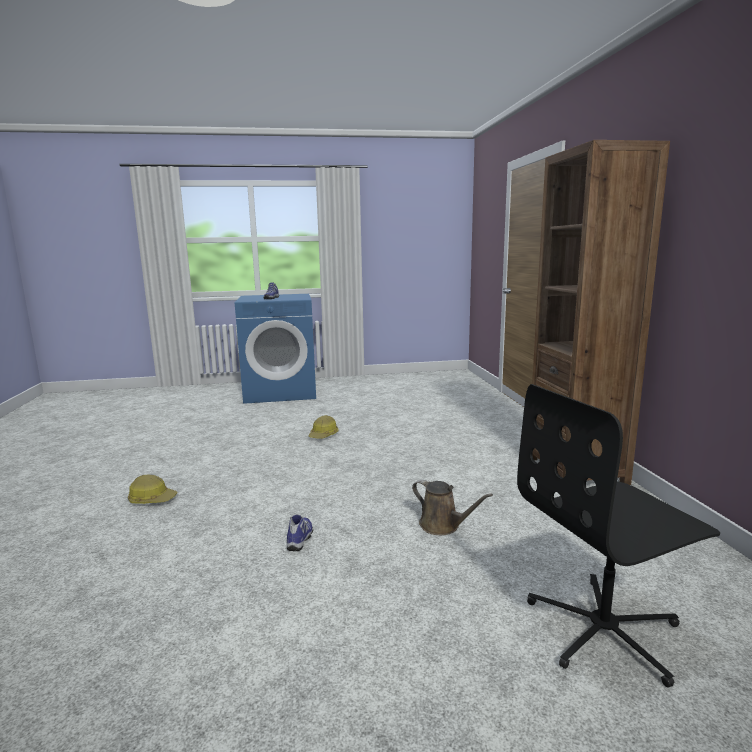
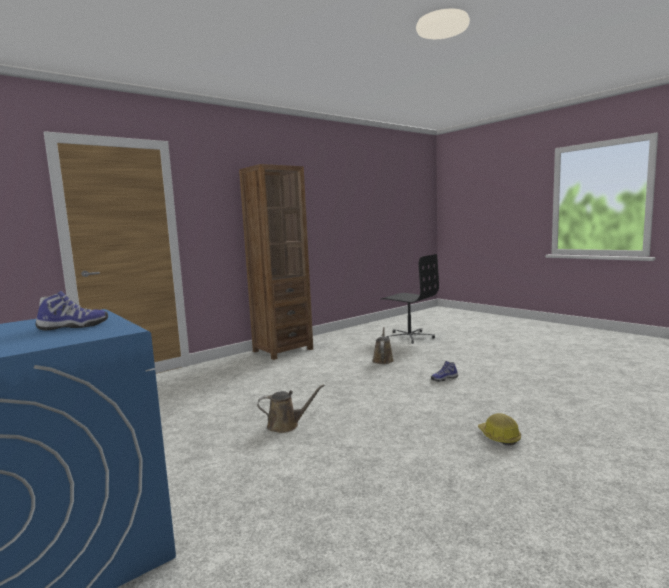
camera: 120 degrees left, 5 degrees down
(324, 435) = (286, 425): hard hat -> brown watering can

